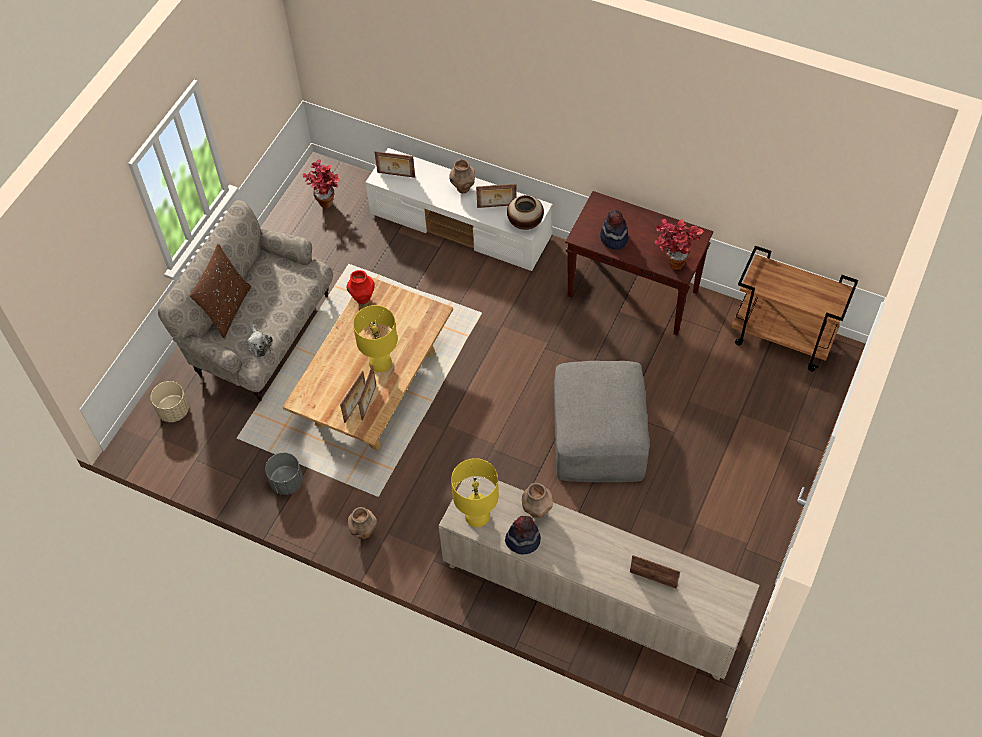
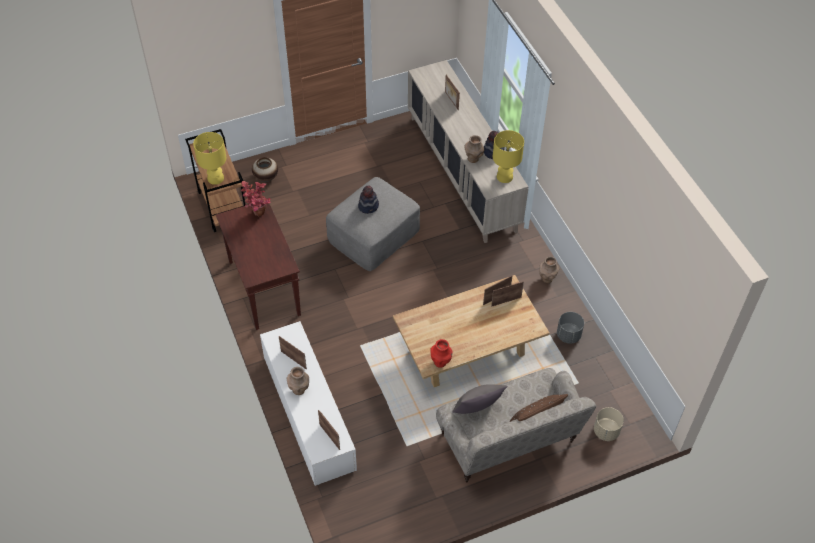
camera: 140 degrees left, 5 degrees down
(259, 344) = (531, 384): plush toy -> none
(289, 285) = (477, 410): none -> grey pillow
(326, 200) = (374, 512): potted plant -> none
(380, 362) = (468, 315): yellow table lamp -> yellow table lamp (215, 178)
(525, 223) = (290, 334): vase -> vase (266, 177)
(613, 238) = (271, 251): hat -> hat (368, 206)

